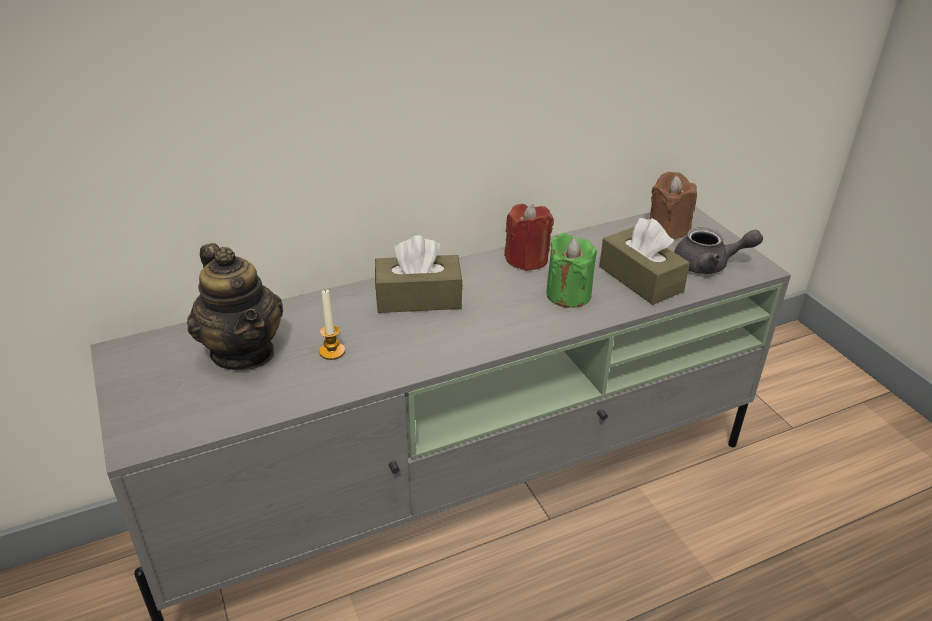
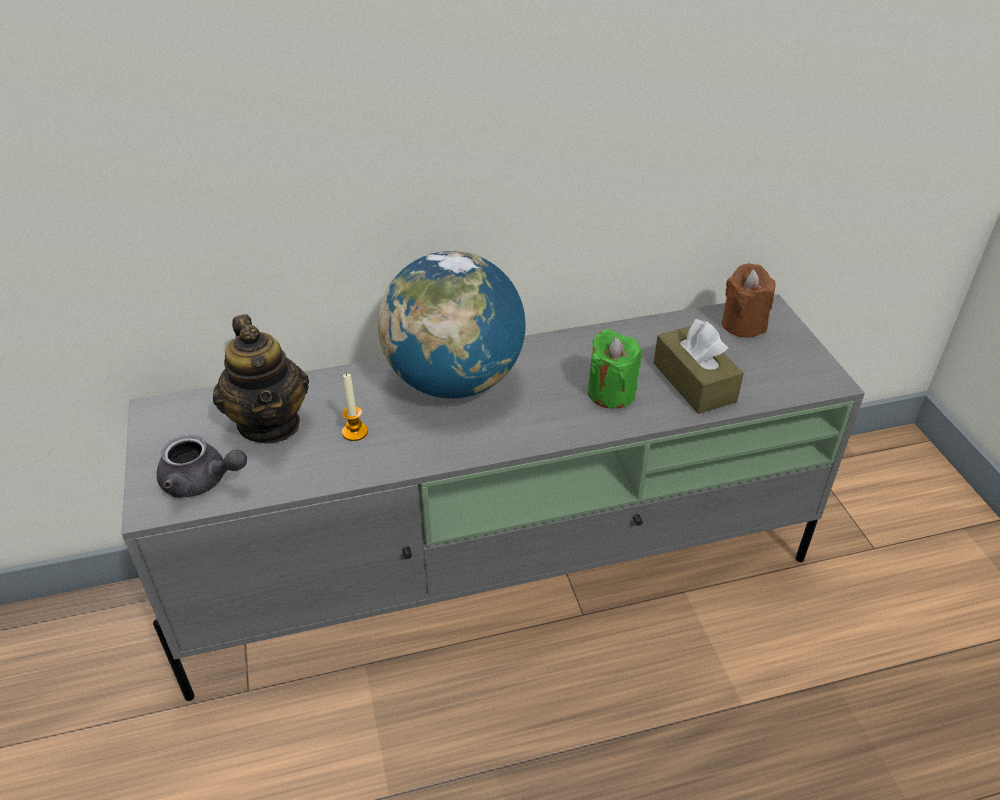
camera: 10 degrees right, 5 degrees up
(418, 298) = (454, 381): brown tissue box -> globe
(527, 259) = (578, 347): red candle -> none
(709, 265) = (775, 373): grey teapot -> grey teapot (202, 482)

